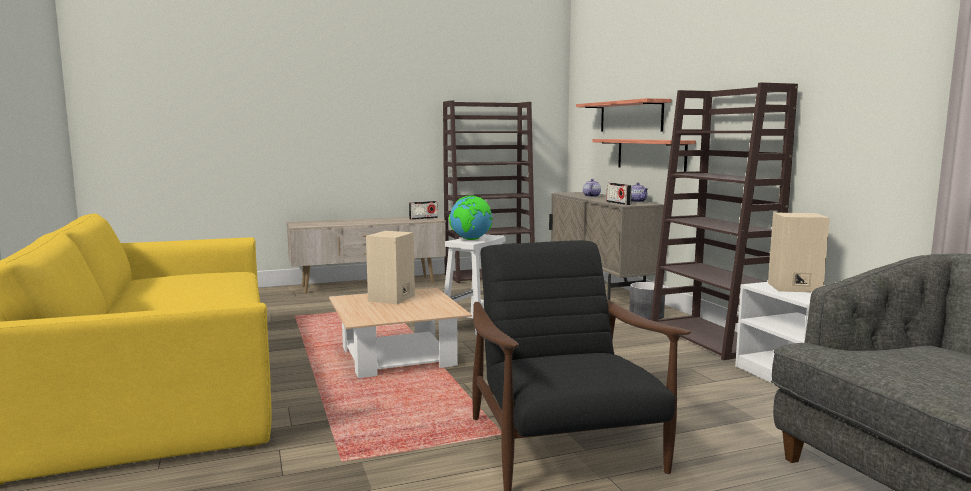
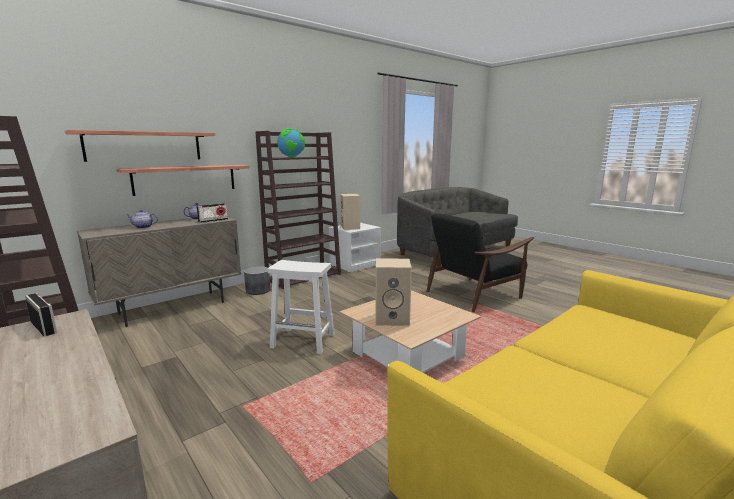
camera: 110 degrees left, 5 degrees up
(471, 239) = (308, 265): globe -> globe (292, 157)

